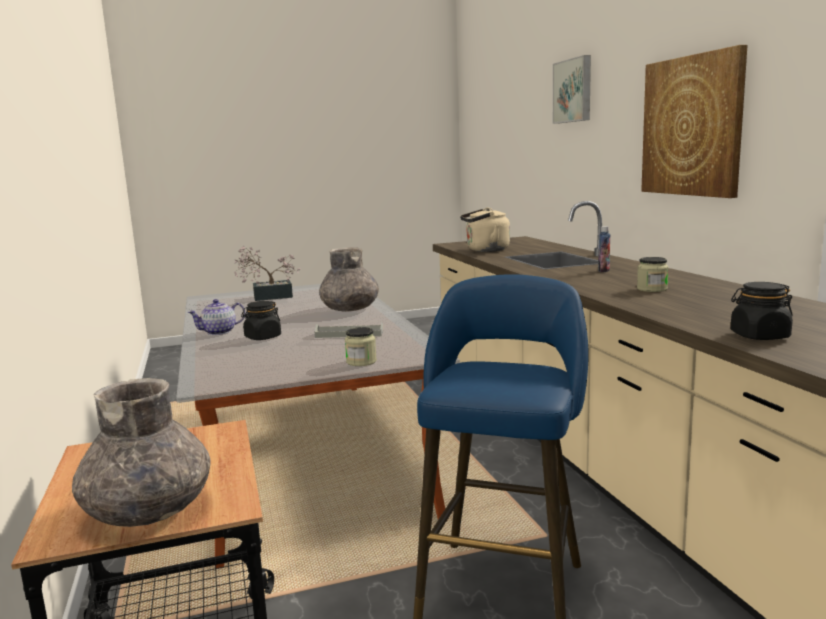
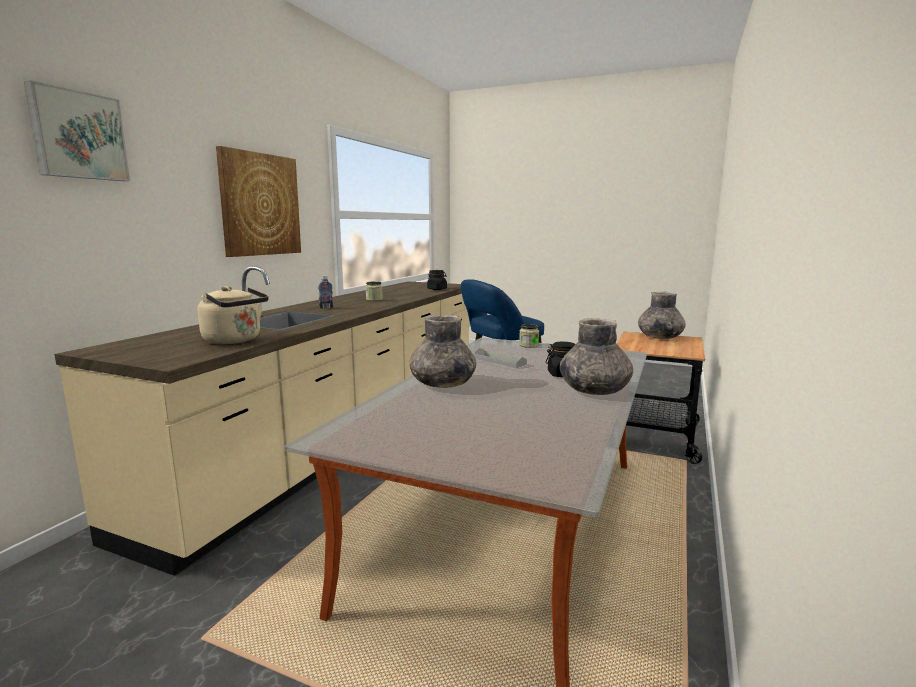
camera: 140 degrees left, 0 degrees up
(219, 332) = (594, 390): teapot -> grey vase
(267, 297) = (475, 441): potted plant -> none

